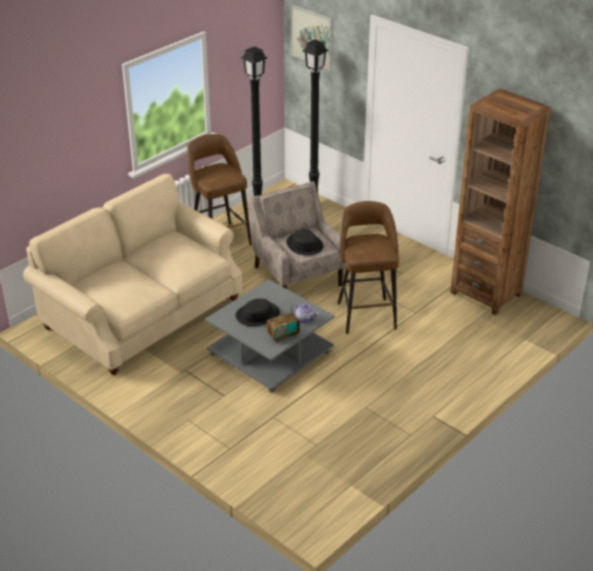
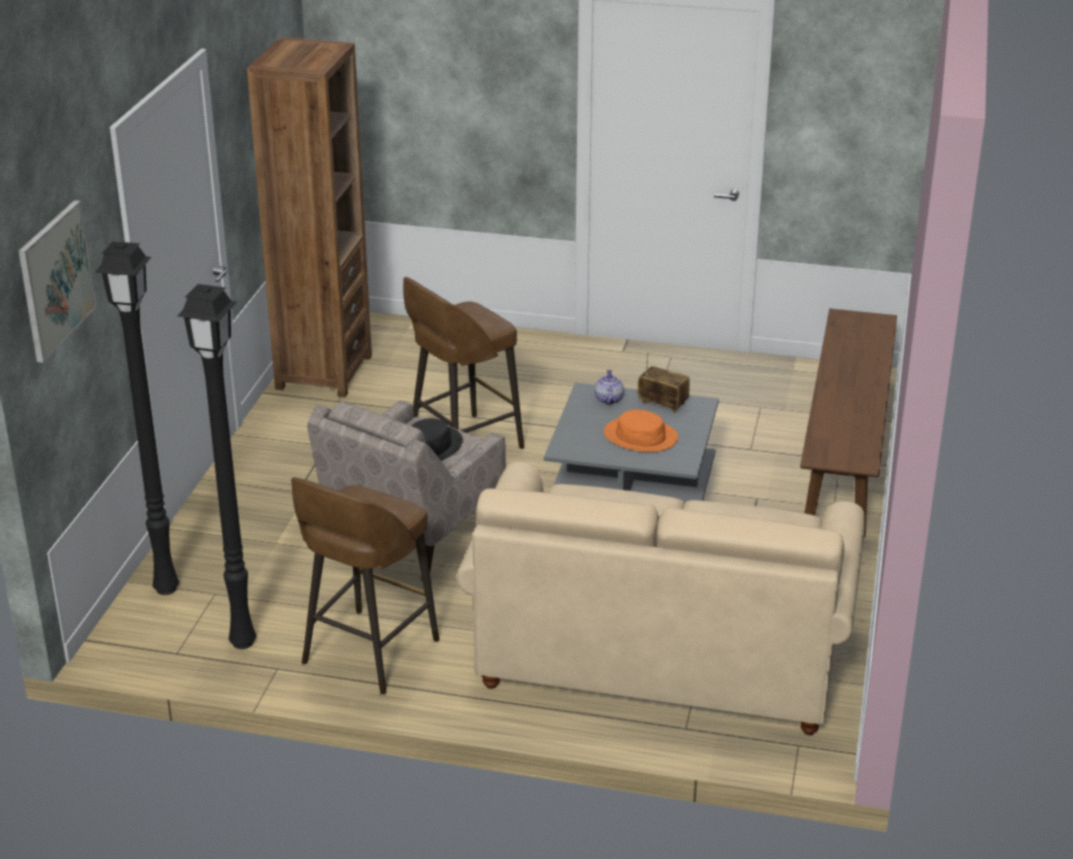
camera: 120 degrees left, 5 degrees down
(233, 453) = (845, 454): none -> brown bench
(257, 315) = (640, 436): black hat -> orange hat

